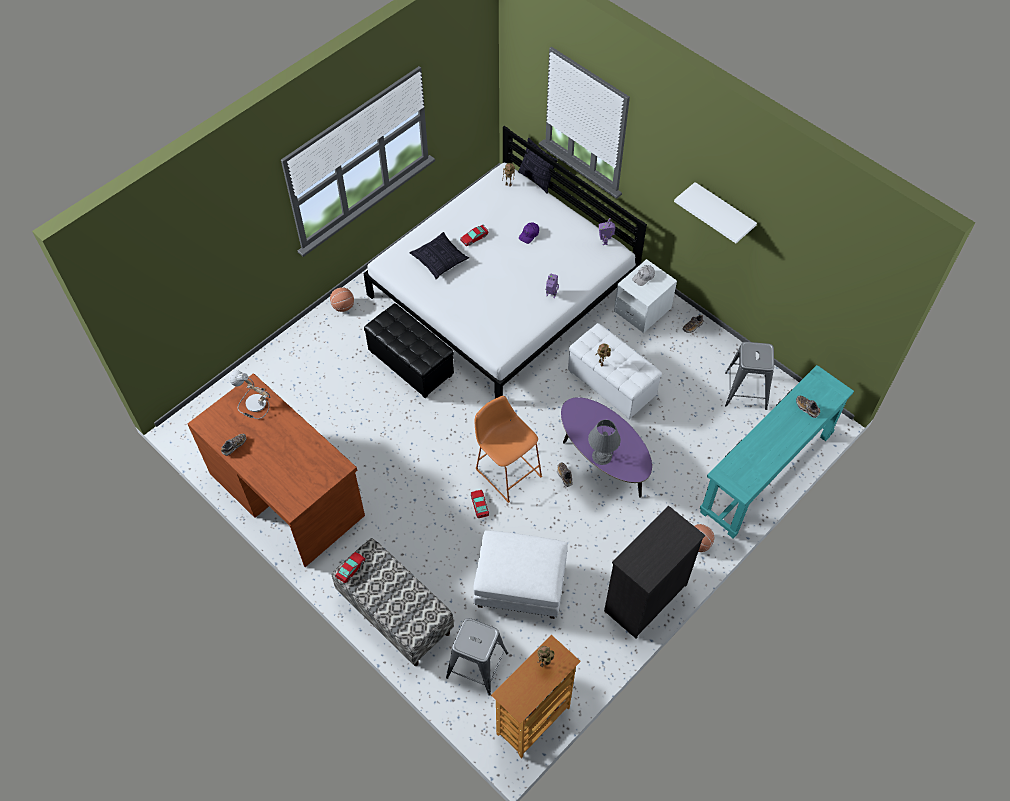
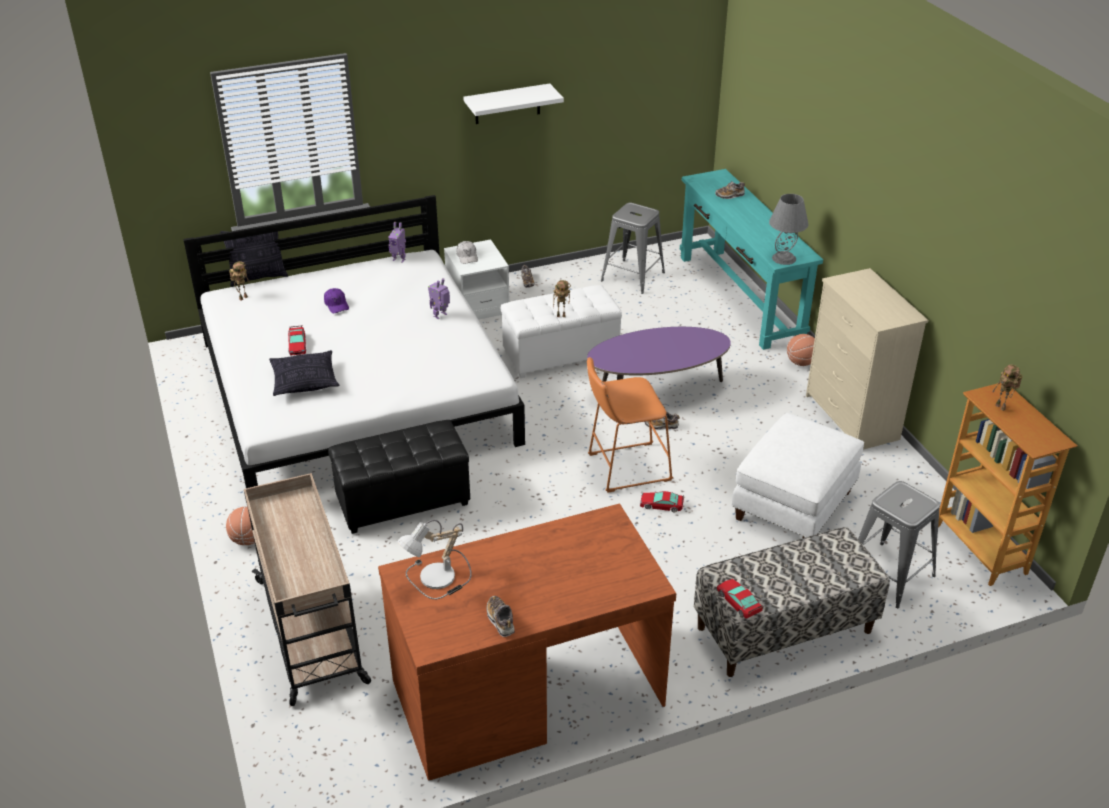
camera: 65 degrees left, 20 degrees down
(287, 372) = (312, 632): none -> beige cart
(601, 456) = (681, 358): grey table lamp -> grey table lamp (784, 258)
(644, 598) = (851, 418): black dresser -> beige dresser

